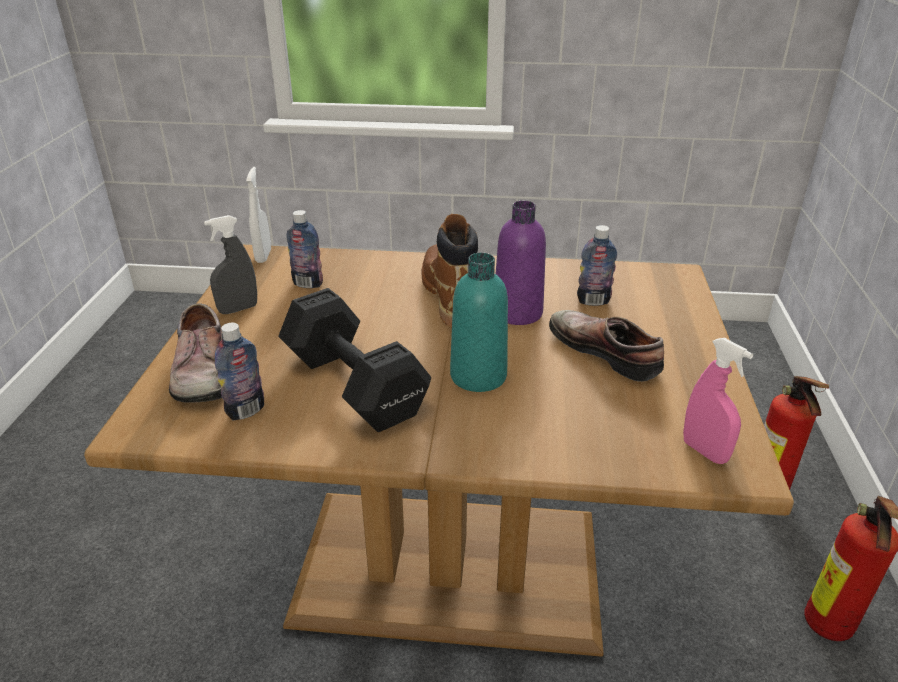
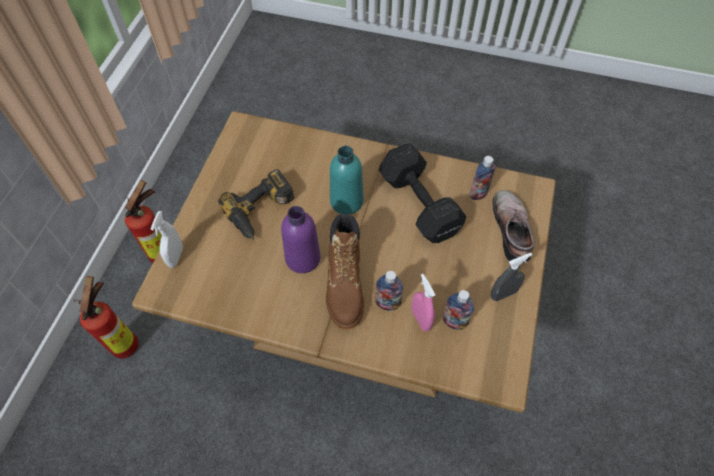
camera: 170 degrees left, 25 degrees up
(263, 256) = (498, 377): white spray bottle -> white spray bottle (175, 257)
(593, 301) = (243, 264): bottle -> bottle (387, 304)
(606, 351) = (262, 211): shoe -> power drill
(704, 451) = (253, 137): pink spray bottle -> pink spray bottle (421, 319)

